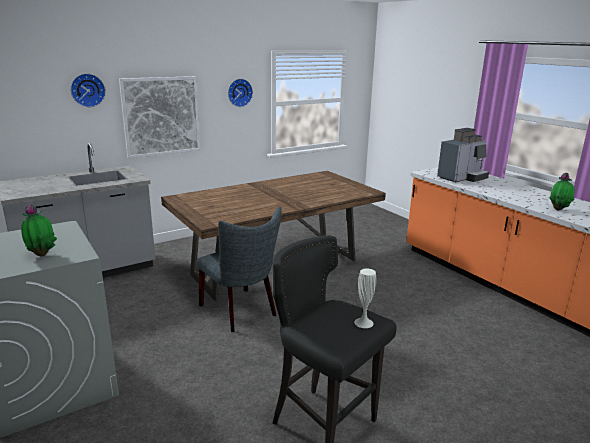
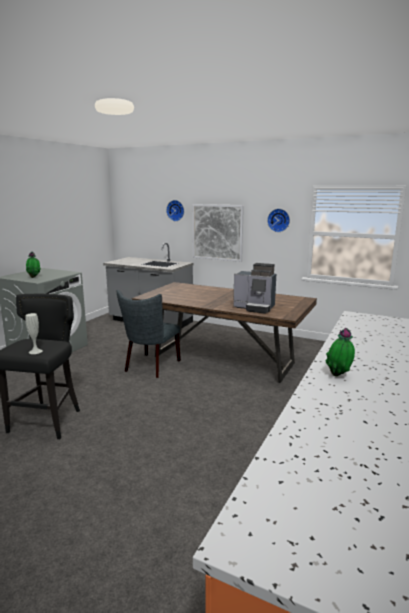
camera: 60 degrees right, 5 degrees down
(462, 178) = (370, 328): coffee machine -> coffee machine (255, 308)

